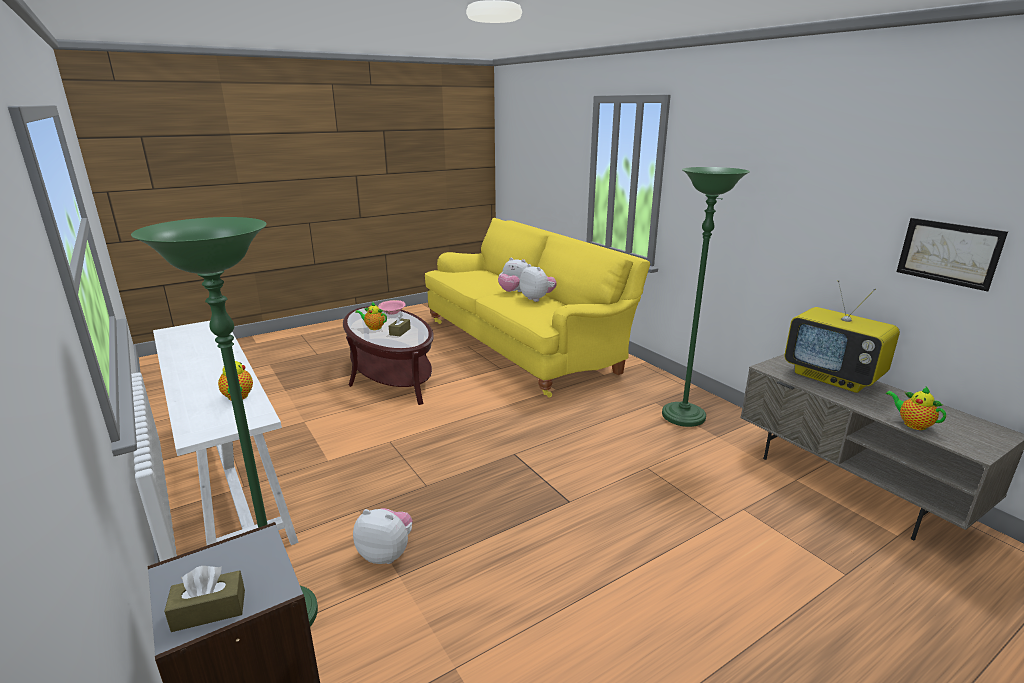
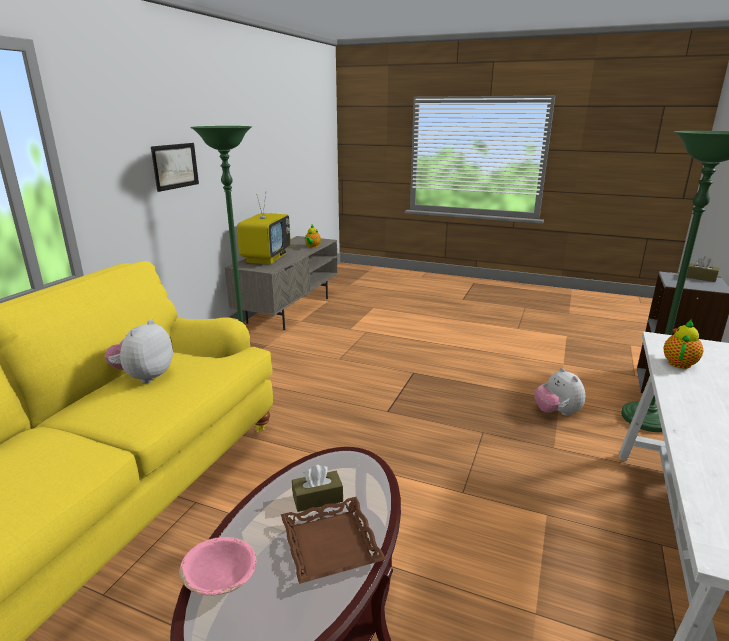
camera: 125 degrees left, 0 degrees up
(373, 327) = (329, 545): teapot -> brown tray
(514, 292) = (98, 412): plush toy -> none
(948, 253) = (260, 162): picture -> picture (175, 166)

